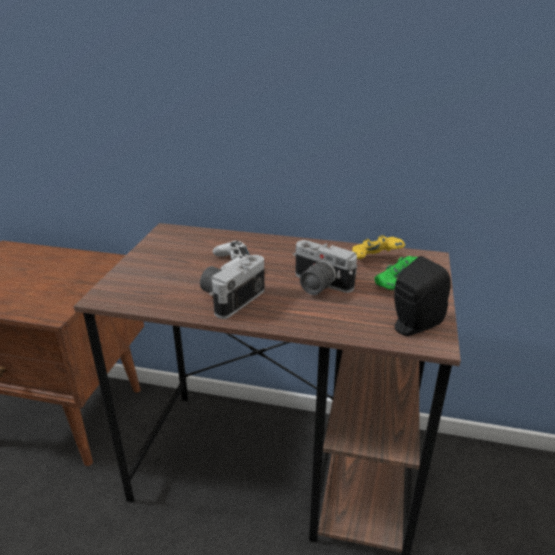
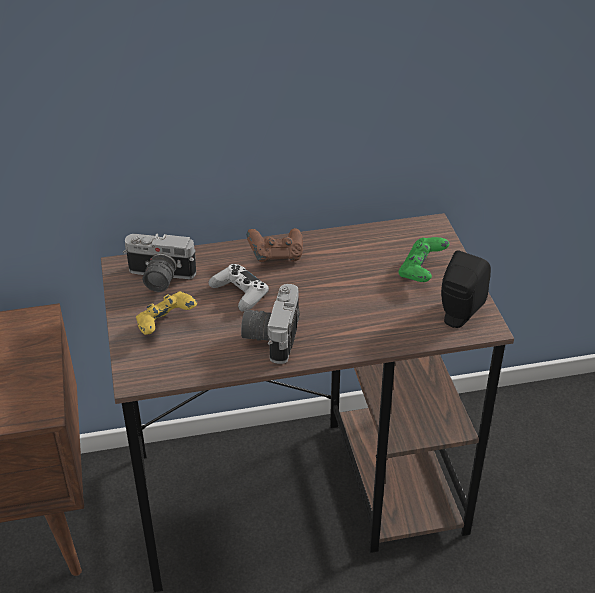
camera: 25 degrees left, 10 degrees up
(283, 249) = (276, 256): none -> brown game controller
(317, 286) = (345, 295): camera -> camera (158, 279)
(375, 261) = (381, 246): yellow game controller -> yellow game controller (166, 325)

